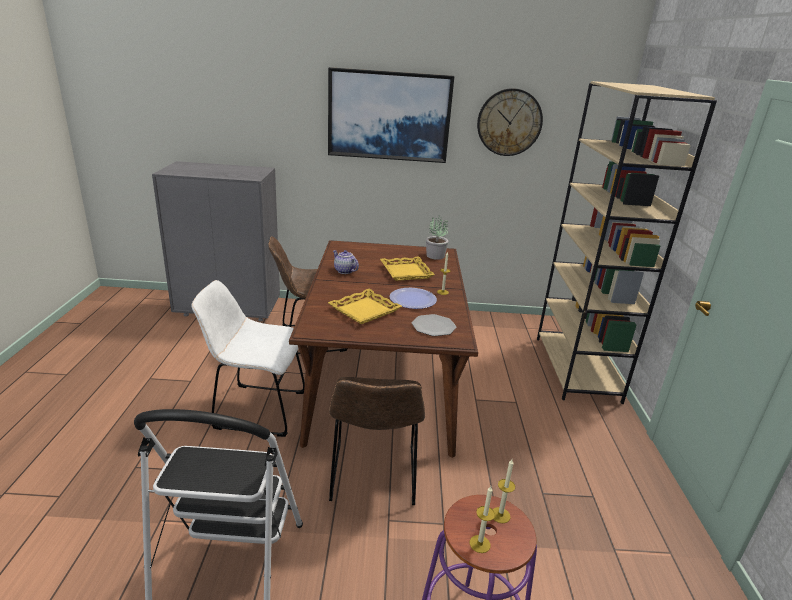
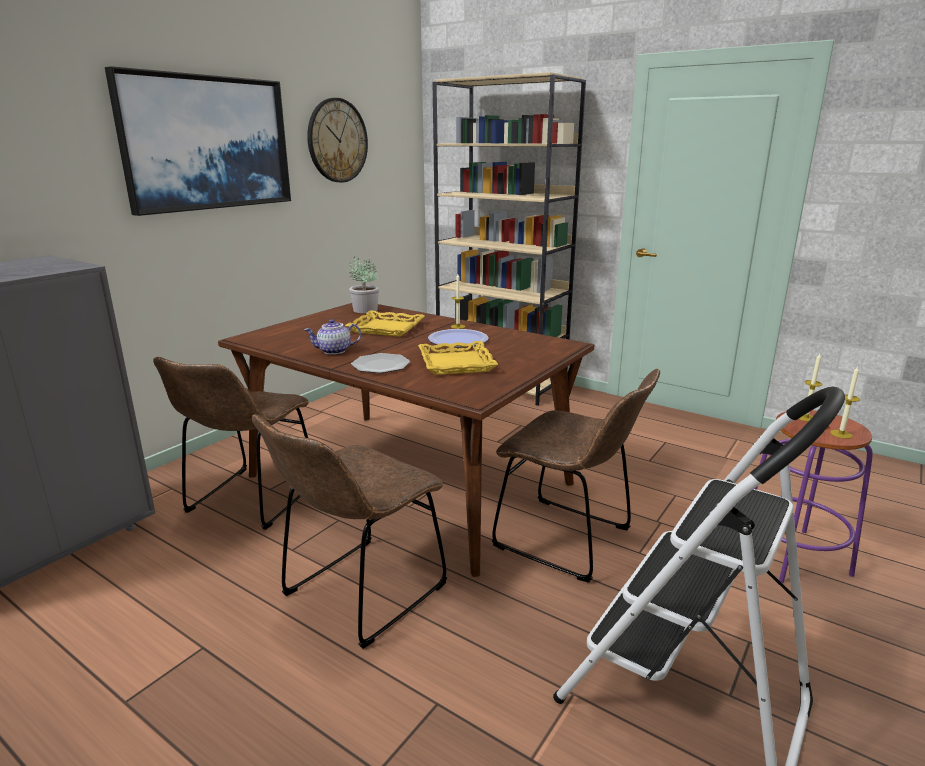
camera: 55 degrees left, 5 degrees down
(255, 409) = (359, 594): white chair -> brown chair
(433, 326) = (529, 346): plate -> plate (380, 365)

